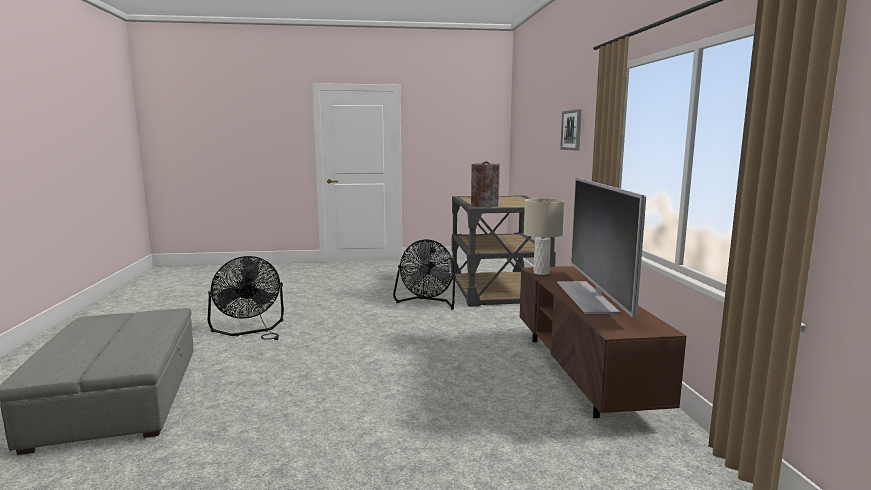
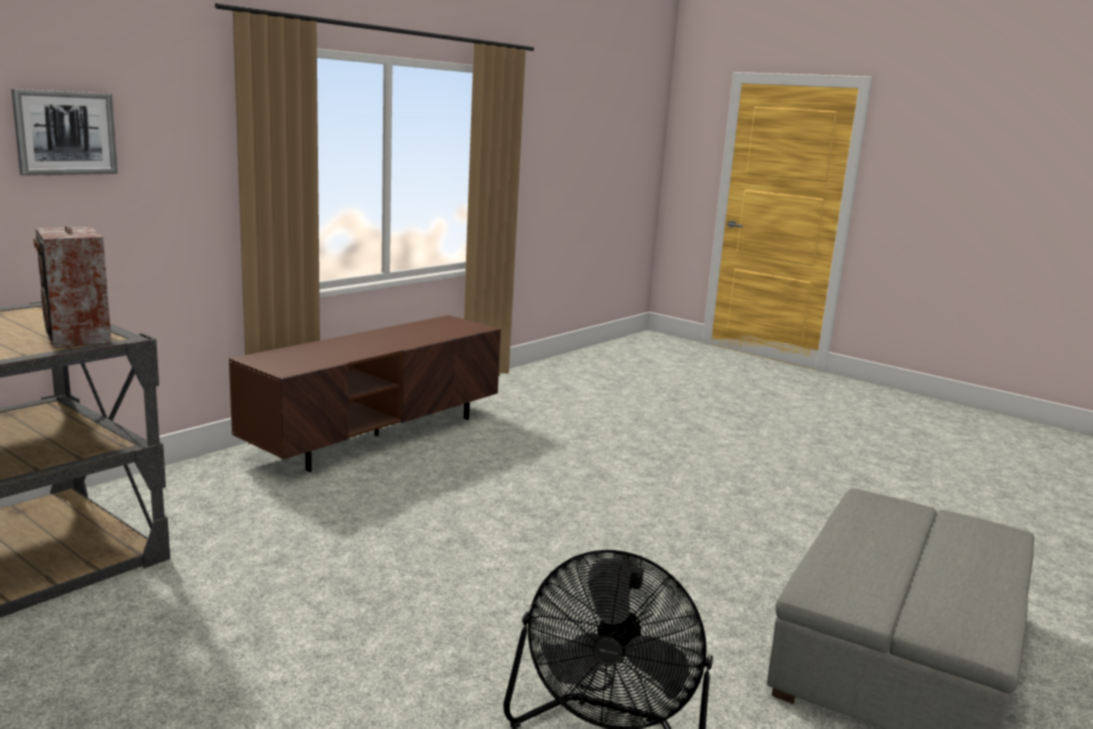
camera: 135 degrees left, 5 degrees up
(426, 302) = (178, 612): black fan -> none
(541, 273) = (302, 365): beige table lamp -> none
(588, 296) = (387, 340): television -> none

